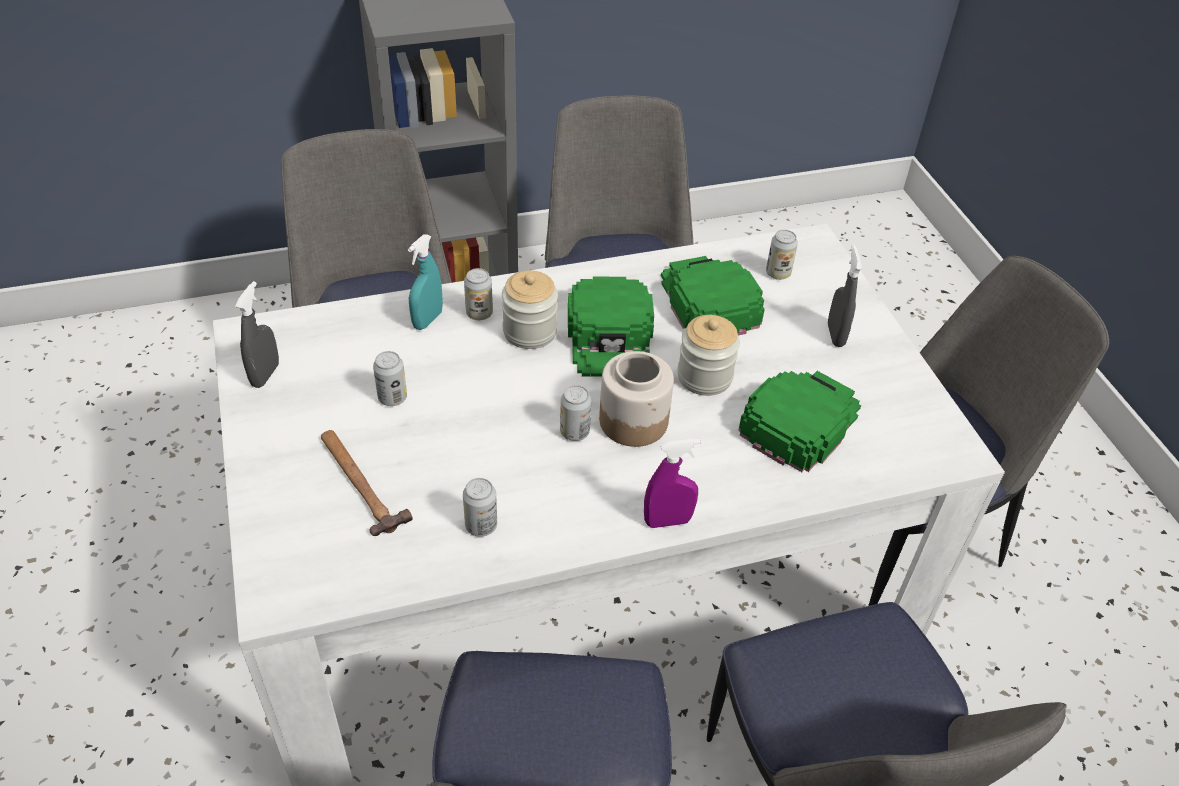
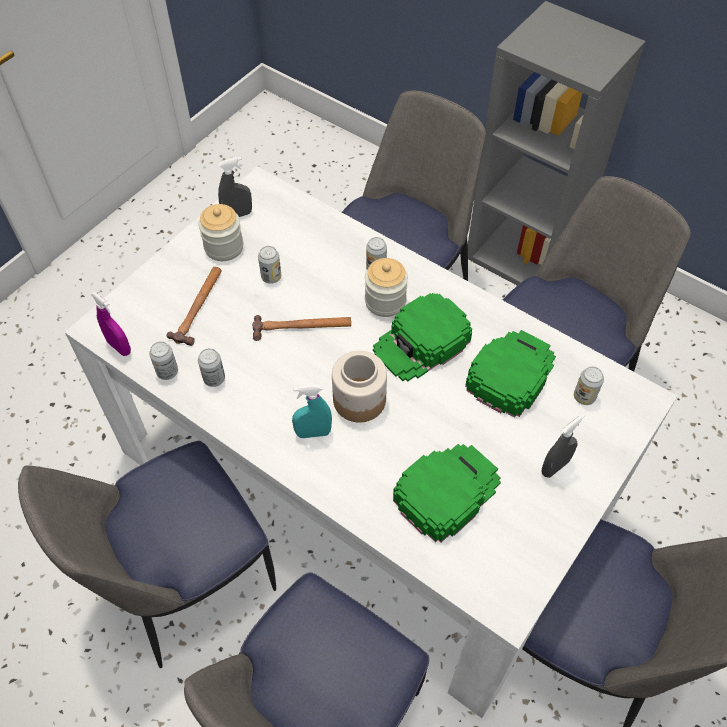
camera: 55 degrees right, 10 degrees up
(427, 320) = (346, 249): turquoise spray bottle -> turquoise spray bottle (313, 433)
(491, 412) = (302, 327): none -> hammer
(574, 432) = (323, 376): can -> can (167, 372)
(667, 521) = (293, 466): purple spray bottle -> purple spray bottle (119, 347)
(704, 377) = (435, 414): jar -> jar (224, 247)
(800, 420) = (447, 491): green cap -> green cap turned 45 degrees counterclockwise

